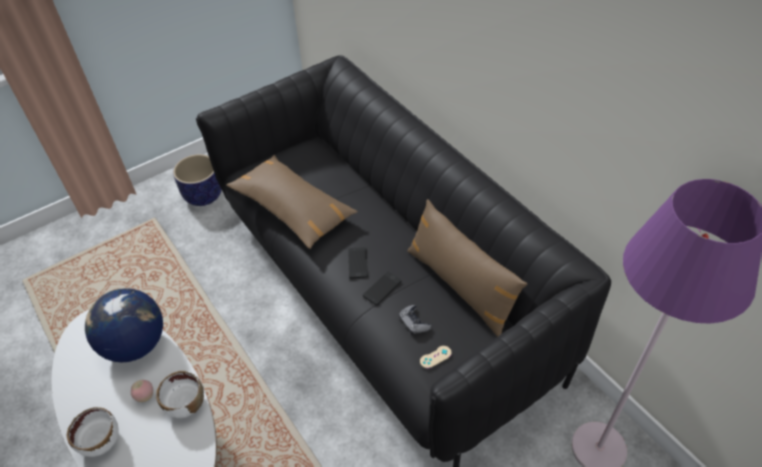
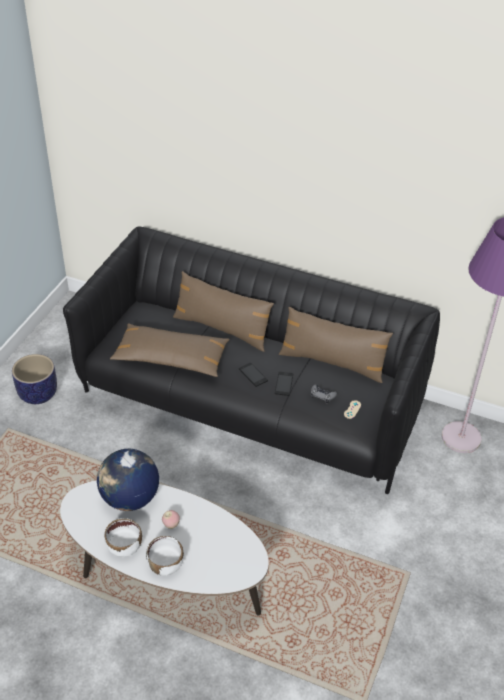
camera: 35 degrees left, 5 degrees down
(185, 404) = (205, 515): white bowl -> white bowl (124, 547)
(371, 197) = (222, 329): none -> brown pillow

